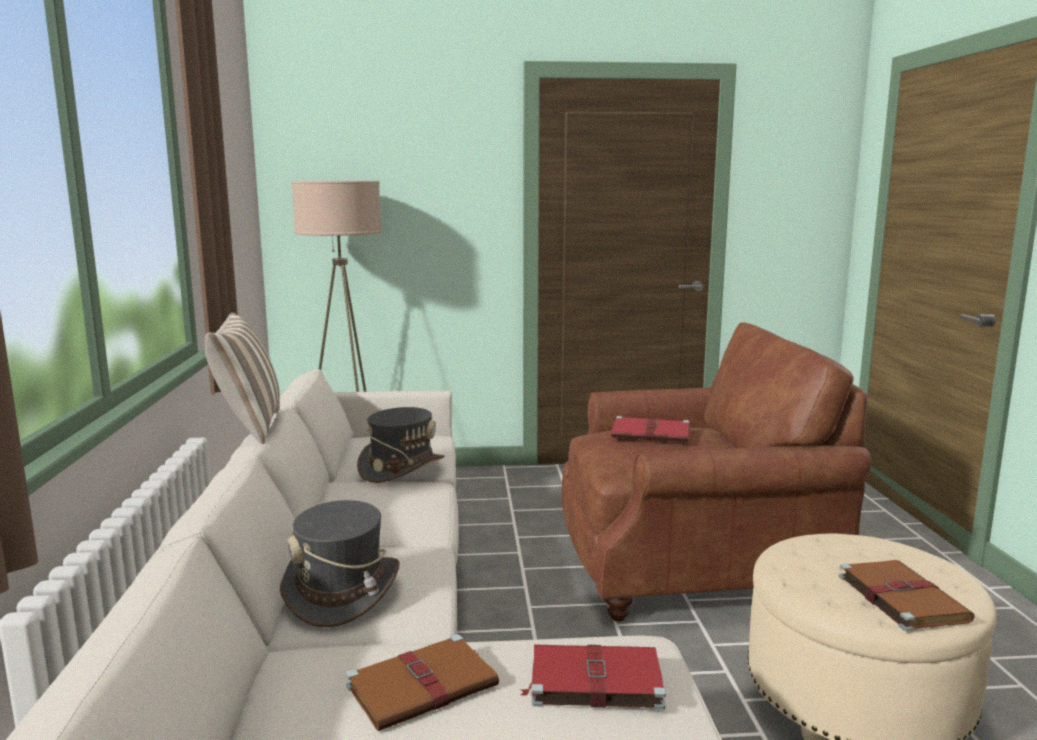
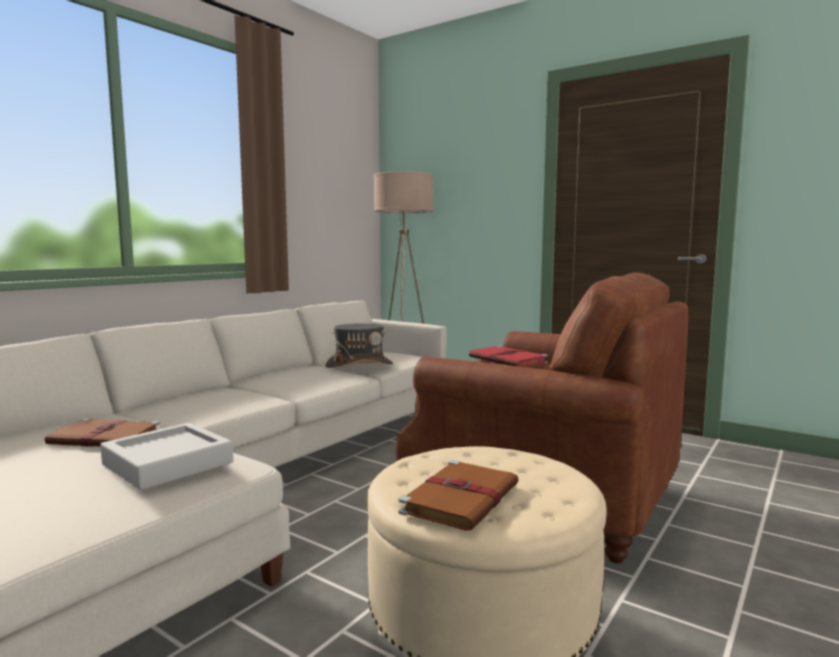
camera: 40 degrees right, 5 degrees down
(249, 428) = (245, 312): pillow -> none
(341, 592) = (187, 400): grey hat -> none
(593, 680) = (168, 463): red book -> grey tray

